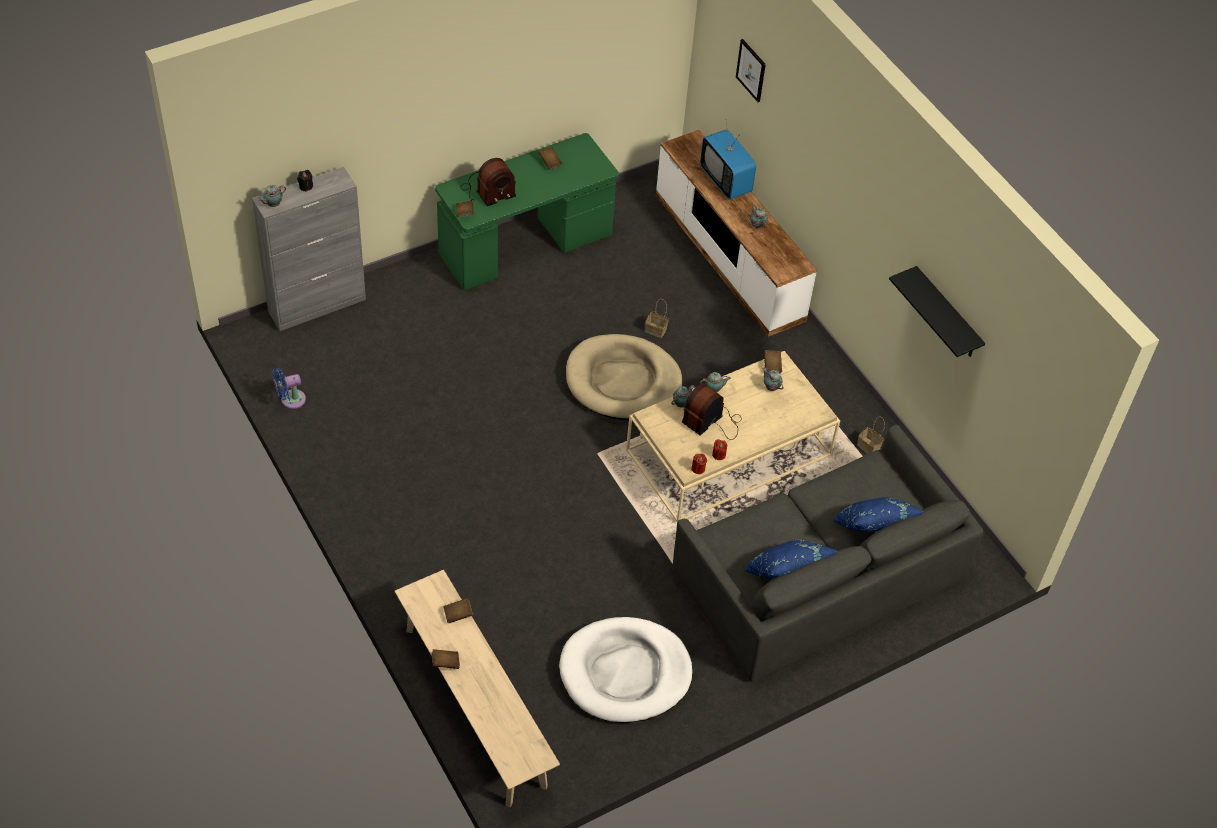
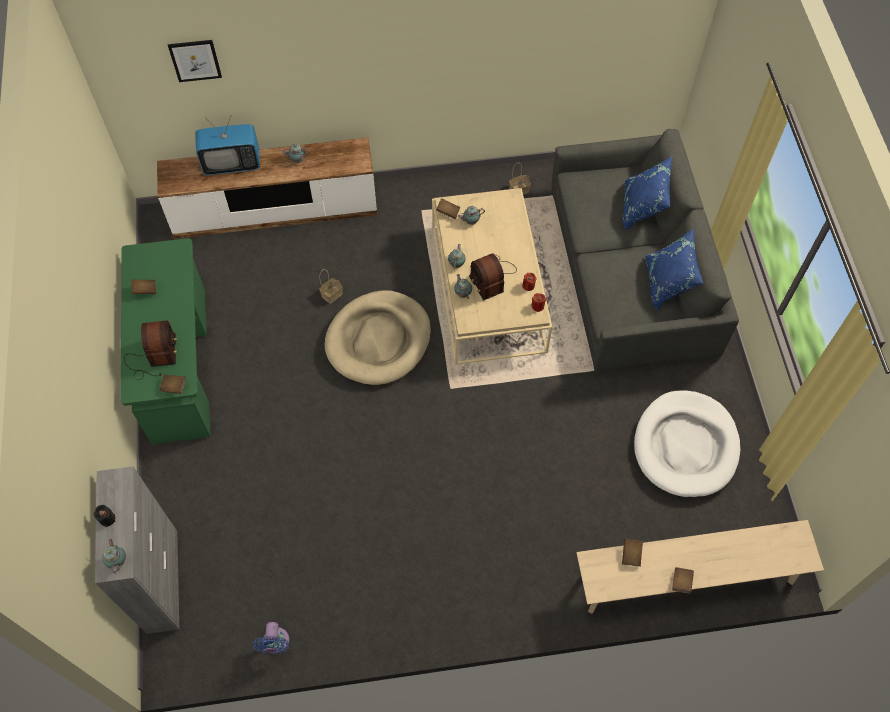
camera: 65 degrees left, 10 degrees up
(947, 315) = (536, 42): black shelf -> none

